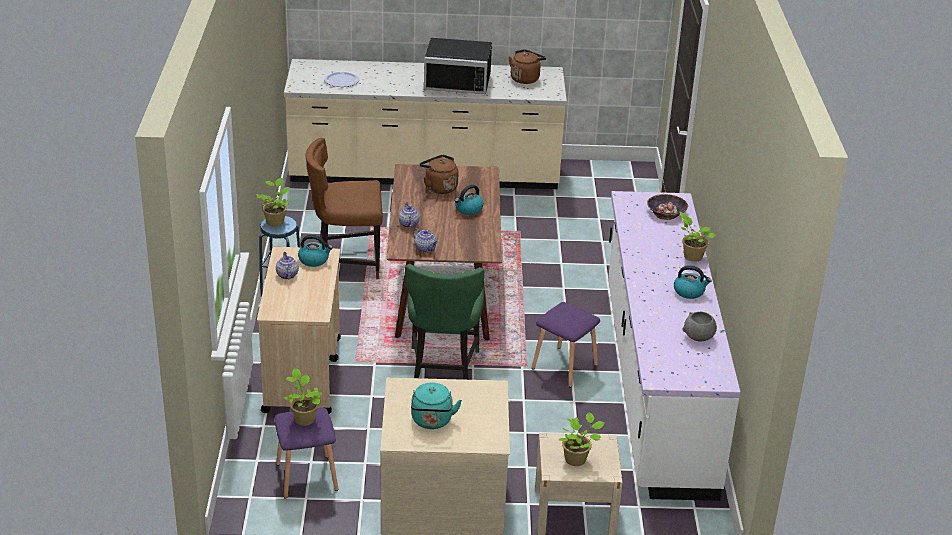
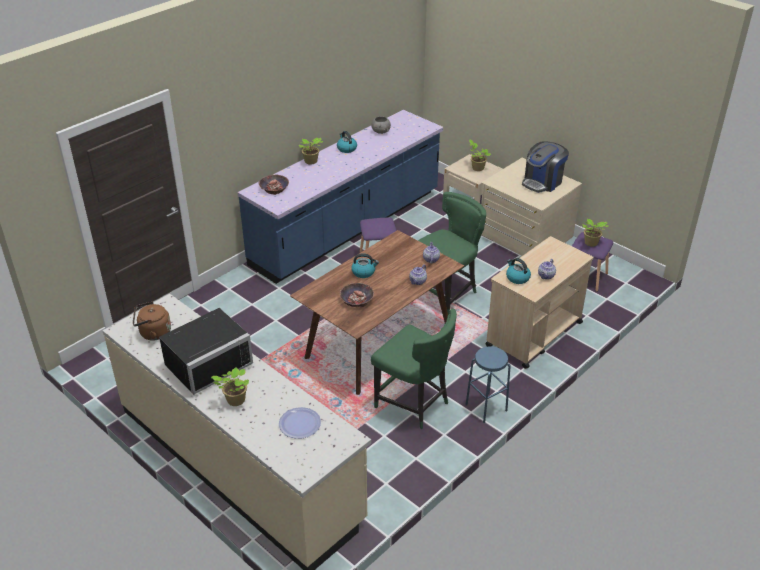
camera: 135 degrees left, 5 degrees up
(275, 221) = (491, 360): potted plant -> potted plant (234, 401)
(347, 262) = (414, 404): brown chair -> green chair
(432, 421) = (542, 182): turquoise kettle -> coffee machine
(439, 187) = (356, 299): brown kettle -> bowl
(458, 80) = (206, 362): black microwave -> black microwave turned 90 degrees clockwise
(656, 385) = (348, 228): white counter -> blue counter

